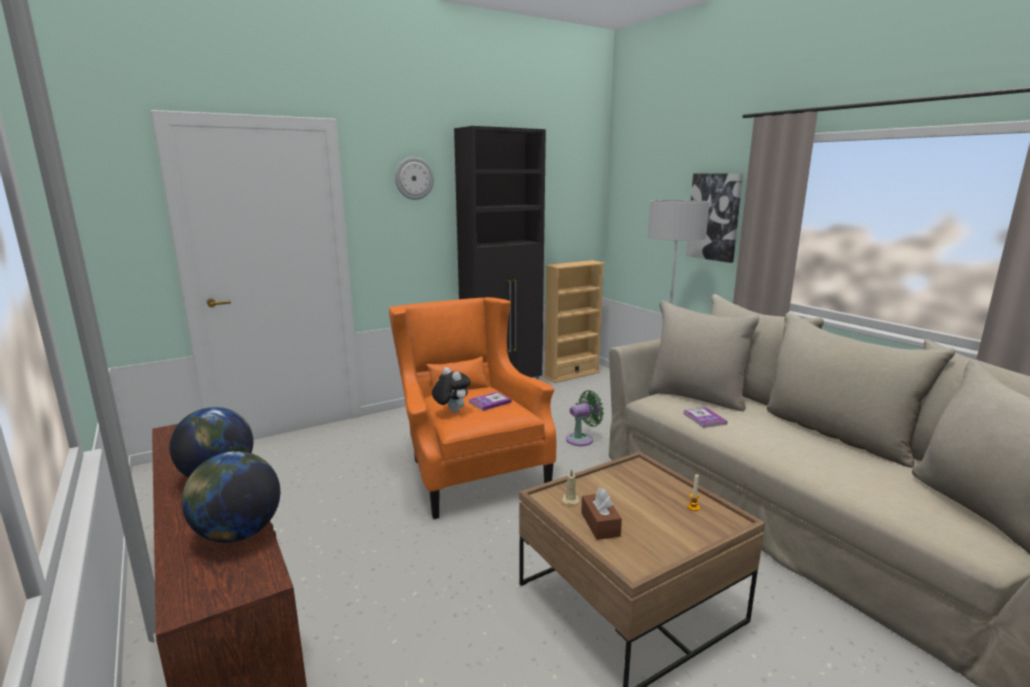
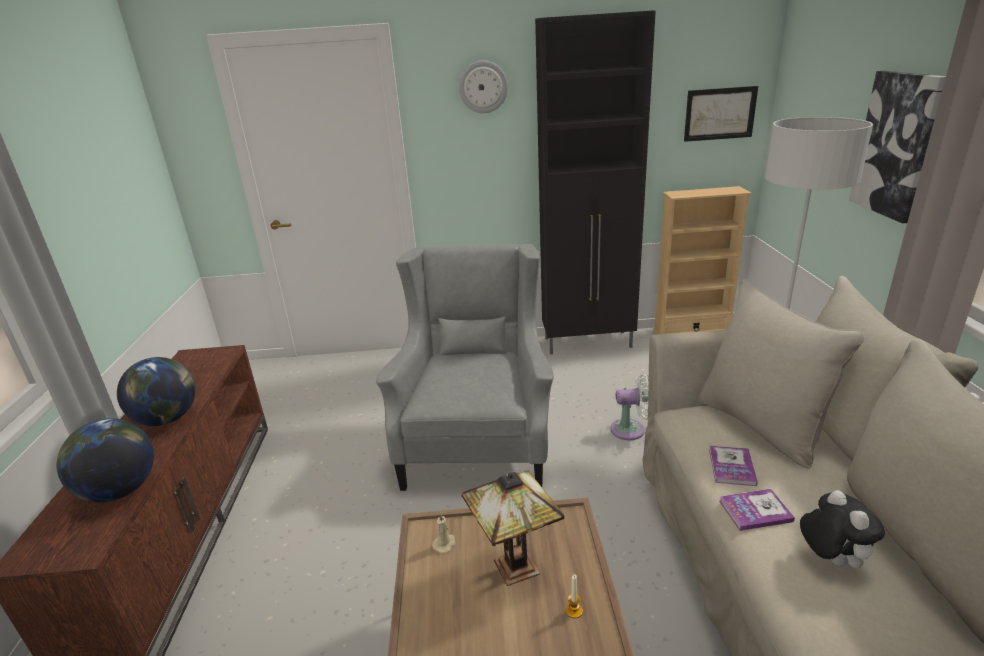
camera: 30 degrees right, 10 degrees up
(451, 411) = (433, 381): plush toy -> plush toy (830, 559)
(469, 469) = (477, 438): orange armchair -> grey armchair
(490, 402) = (482, 378): book -> book (755, 511)
(576, 208) = (720, 114): none -> picture
(582, 439) = (631, 430): green fan -> white fan
(600, 524) = (442, 592): brown tissue box -> none
(634, 499) = (514, 569): none -> table lamp

